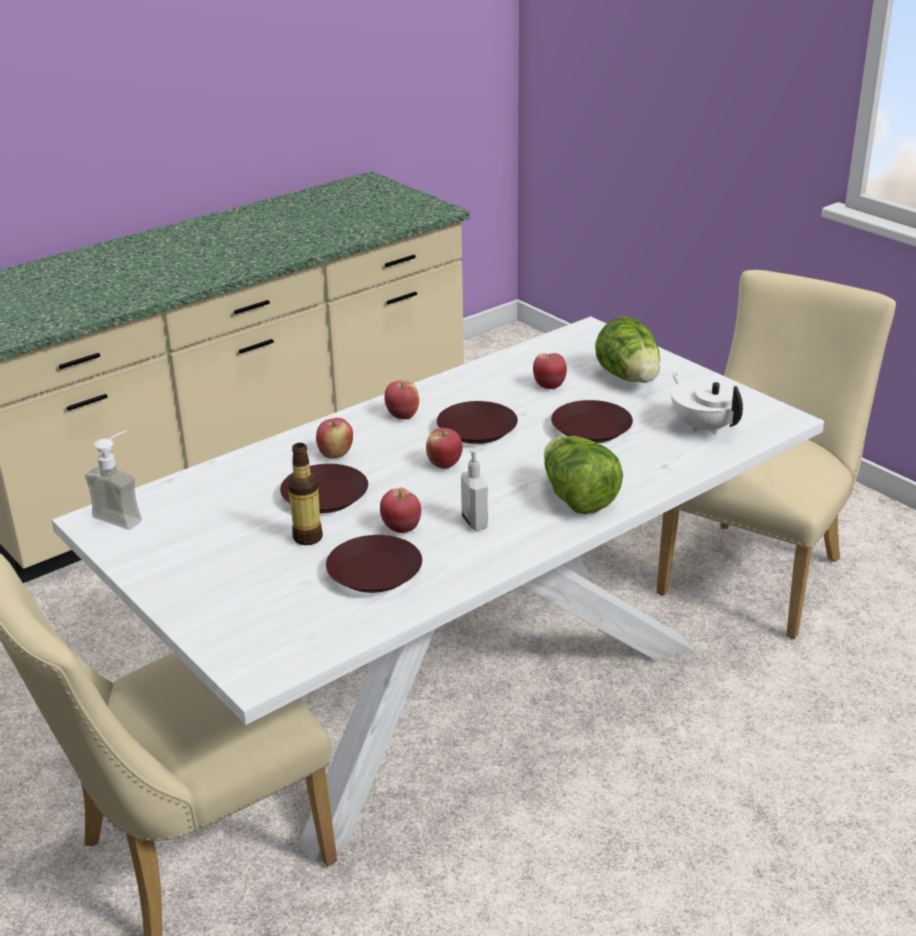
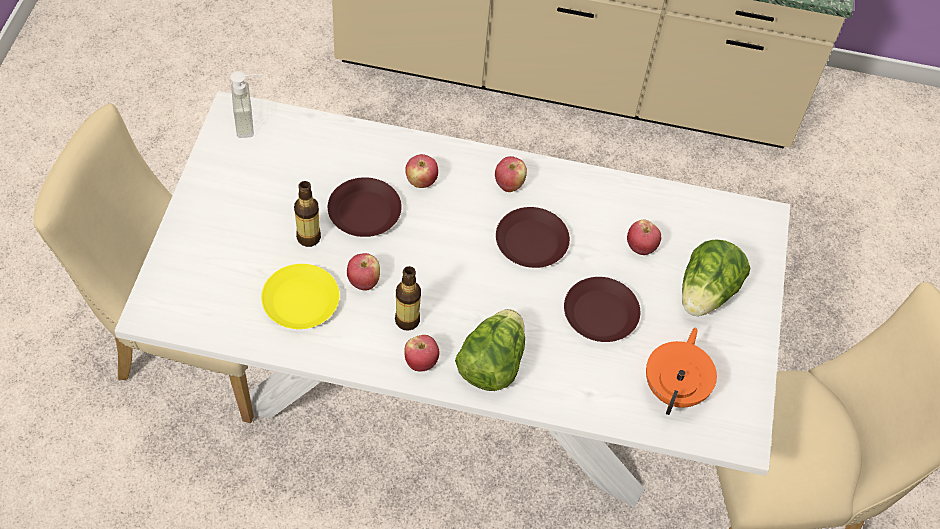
camera: 45 degrees right, 25 degrees up
(375, 572) = (301, 302): brown plate -> yellow plate
(444, 464) = (465, 253): apple -> apple (421, 362)
(475, 522) = (407, 320): soap dispenser -> bottle
(704, 426) = (675, 388): white teapot -> orange teapot

